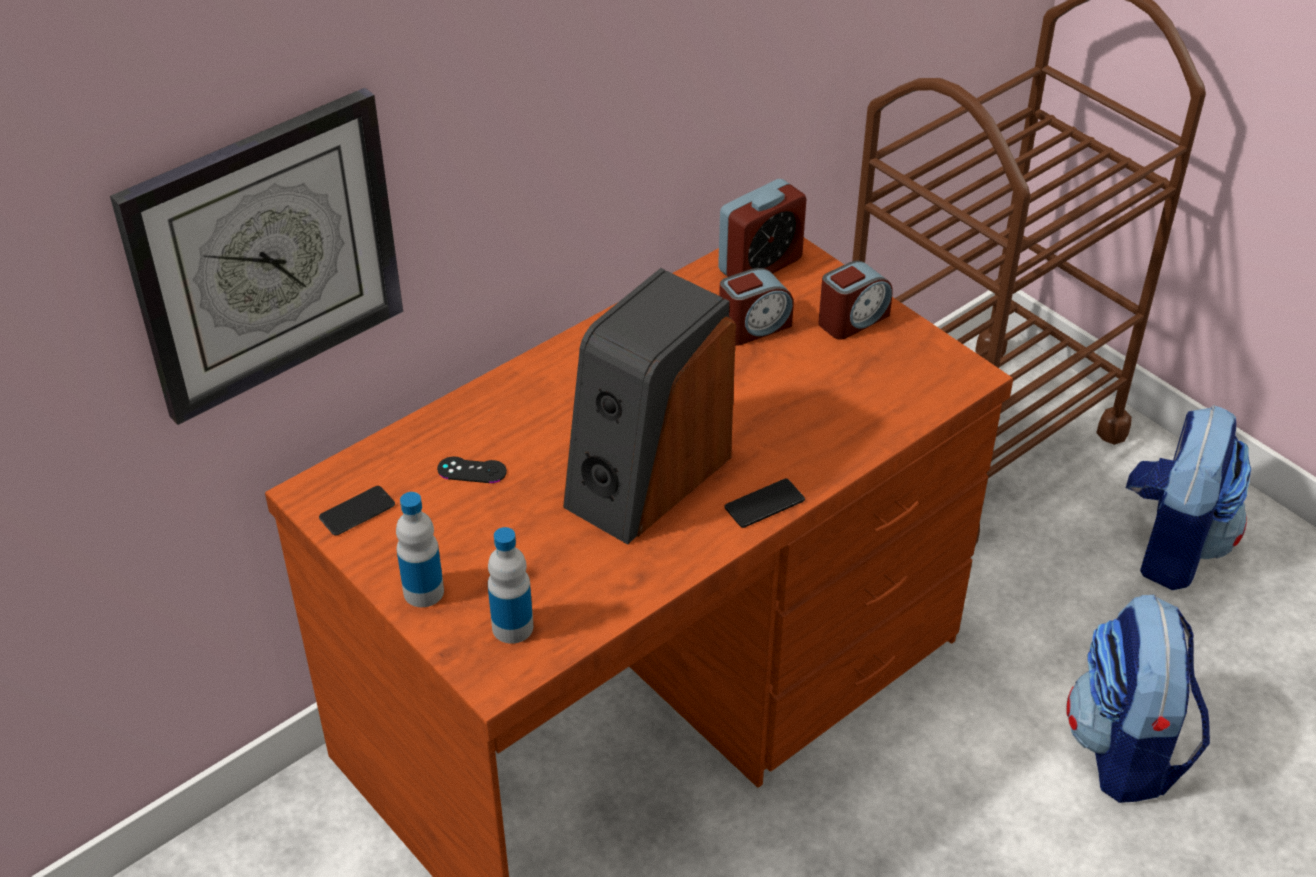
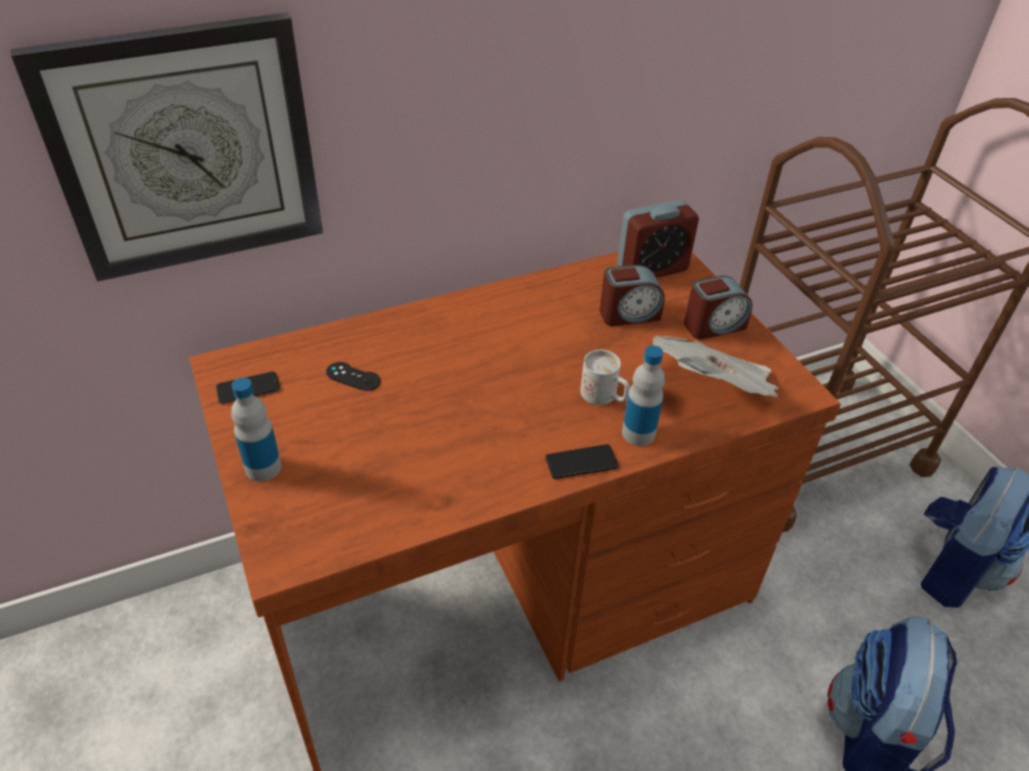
camera: 15 degrees right, 0 degrees up
(512, 627) = (319, 518): bottle -> bottle (638, 433)
(646, 479) = (490, 416): speaker -> none
(762, 428) = (604, 397): none -> white mug
(877, 394) = (714, 390): none -> newspaper

